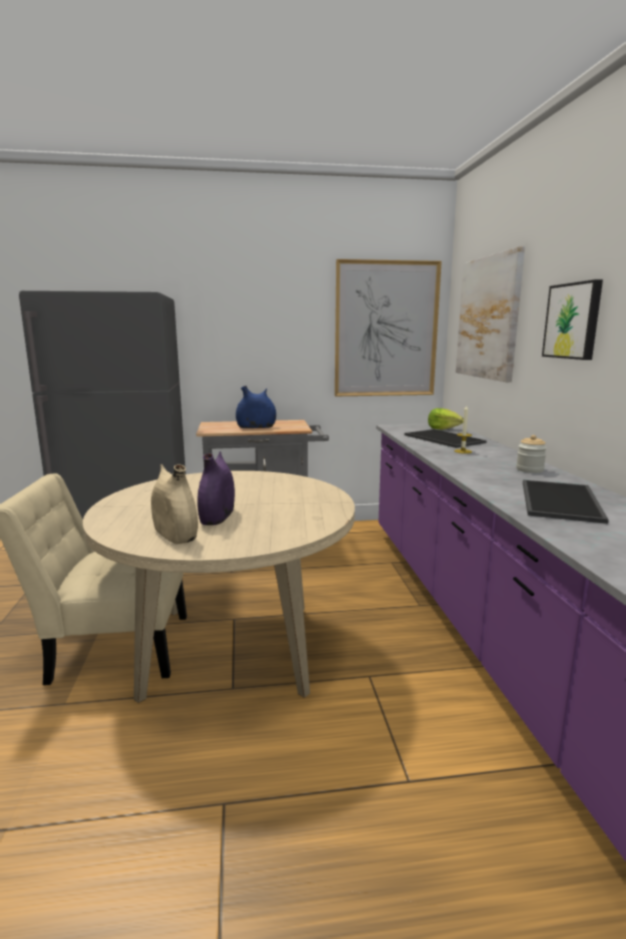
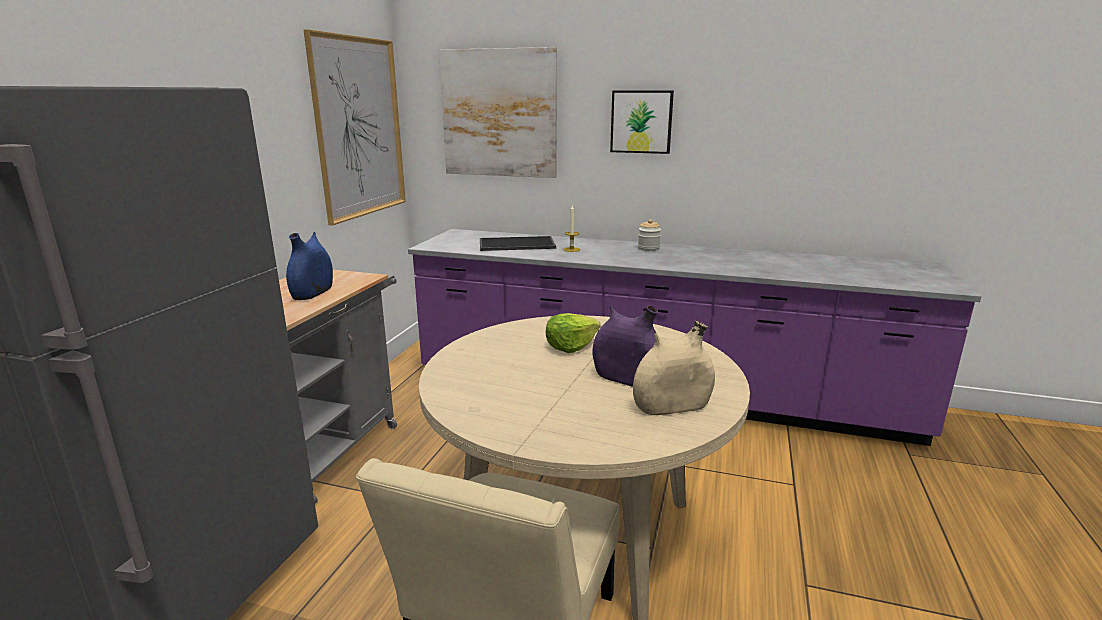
camera: 65 degrees left, 5 degrees up
(443, 429) = (475, 236): lettuce -> lettuce (570, 346)
(562, 501) = (731, 260): tray -> none

